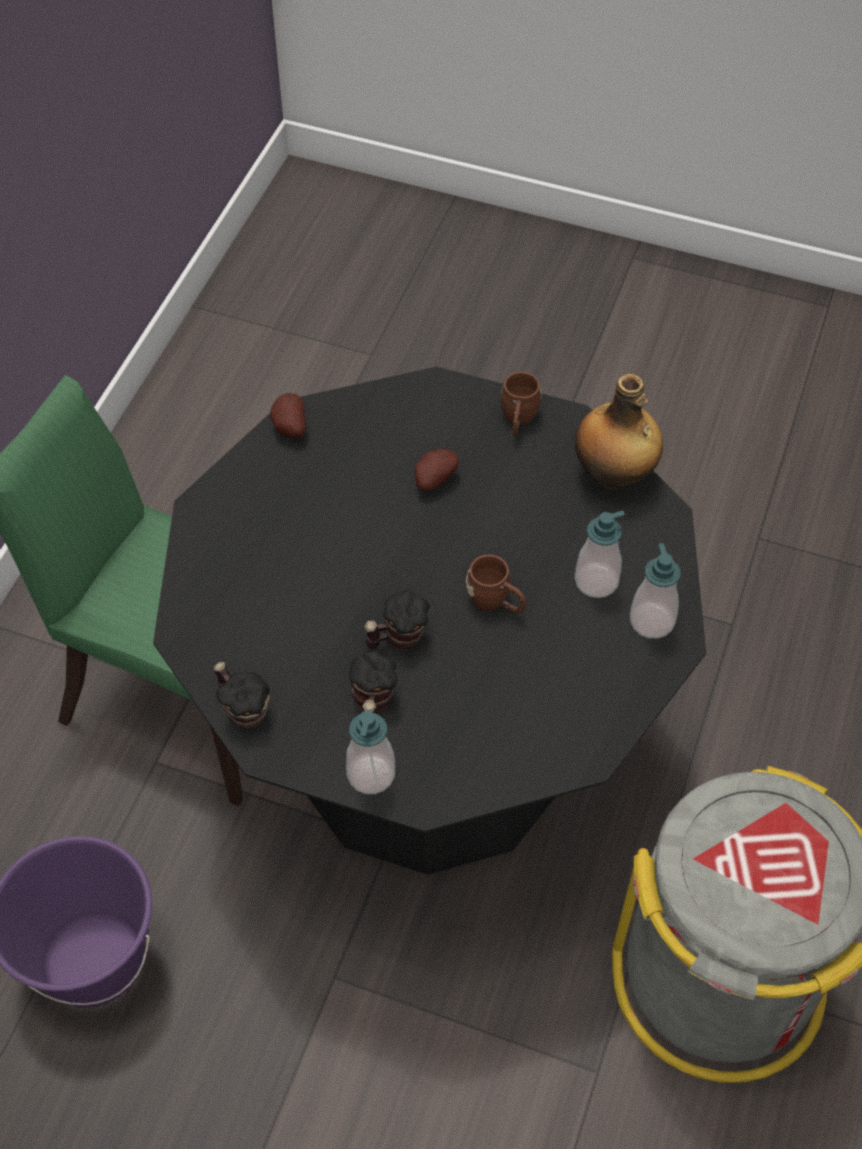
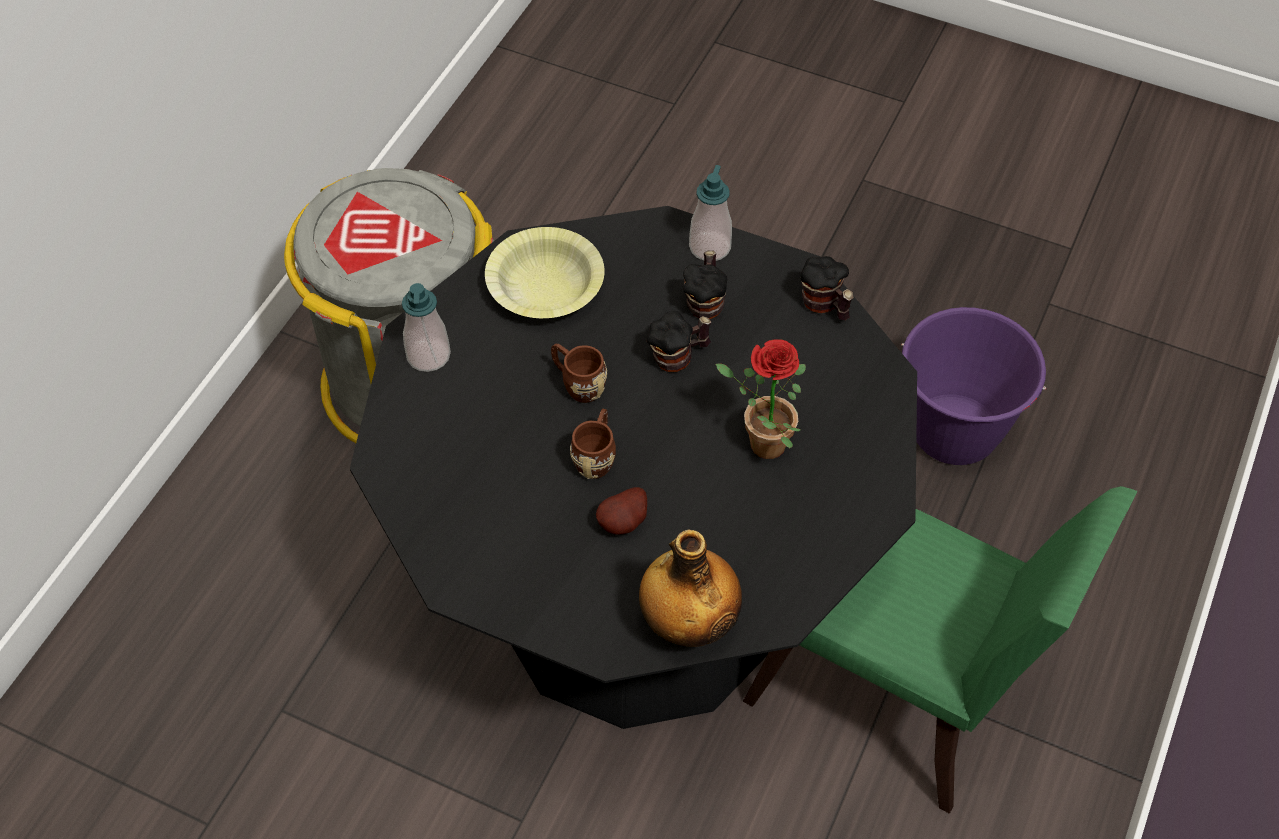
camera: 175 degrees left, 0 degrees up
(288, 428) = (790, 603): potato -> none
(314, 557) = (759, 444): none -> potted plant
(518, 421) = (516, 591): brown mug -> brown mug (596, 456)
(549, 710) = (545, 286): none -> yellow bowl
(596, 581) = (472, 398): soap dispenser -> none
(613, 475) = (422, 513): bottle -> bottle (689, 623)

